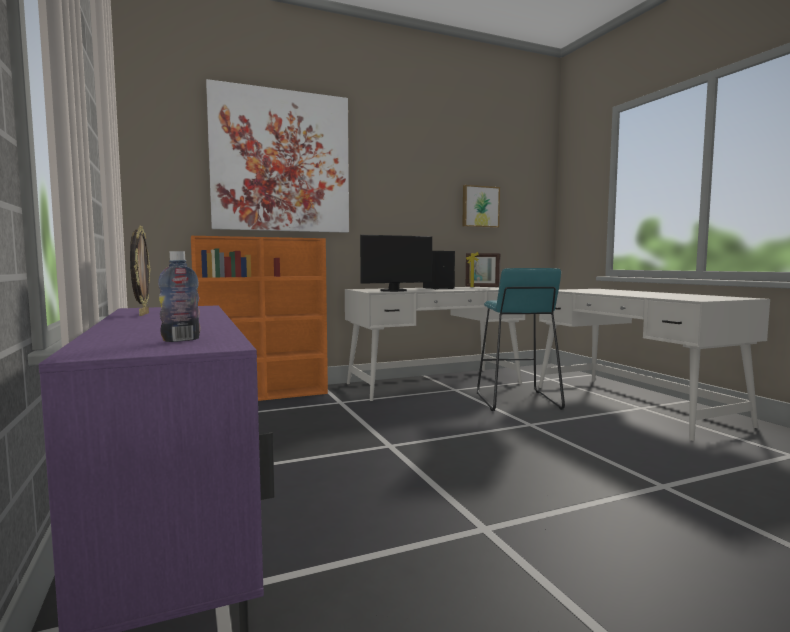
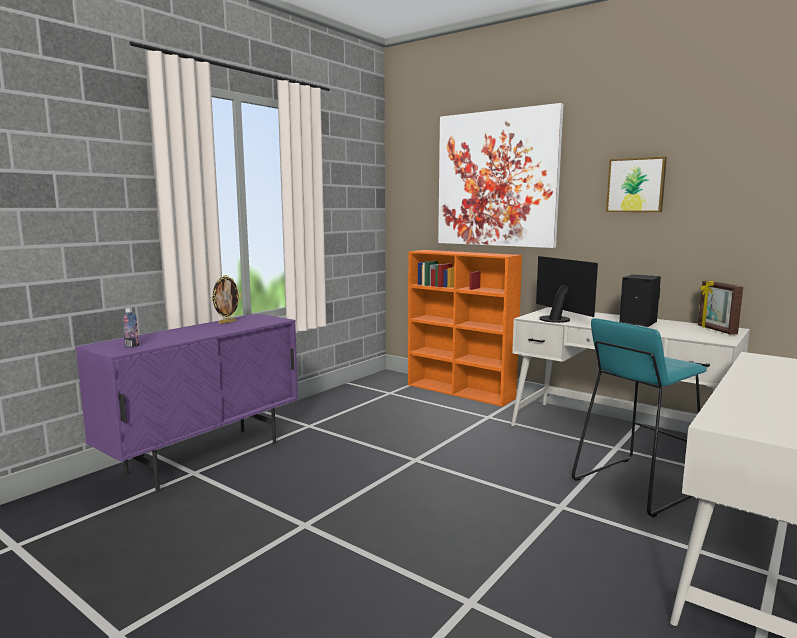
camera: 60 degrees right, 5 degrees up
(395, 291) = (557, 319): monitor -> monitor turned 150 degrees counterclockwise
(480, 207) = (751, 214): picture -> picture (636, 185)

